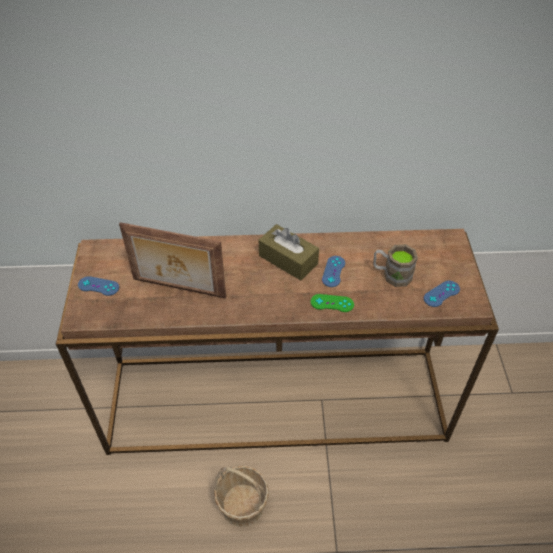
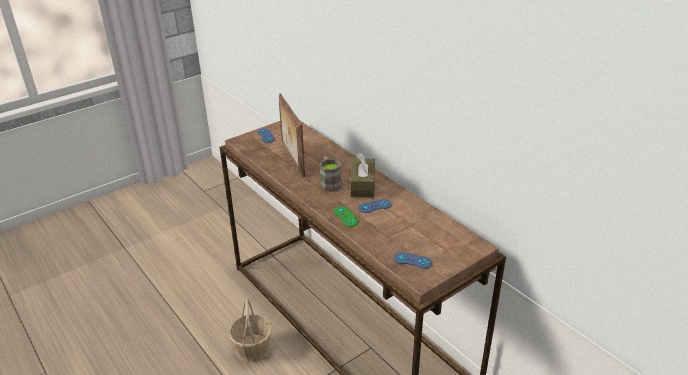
camera: 55 degrees right, 15 degrees down
(391, 274) = (403, 231): brown mug -> brown mug (329, 182)

